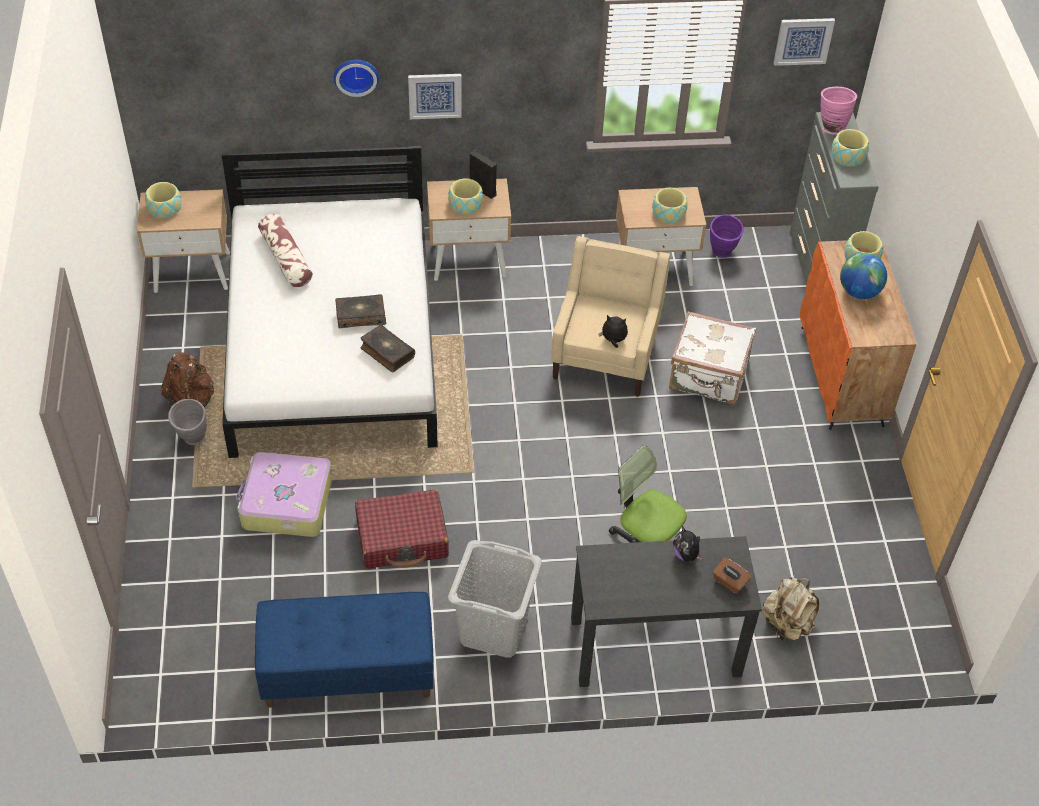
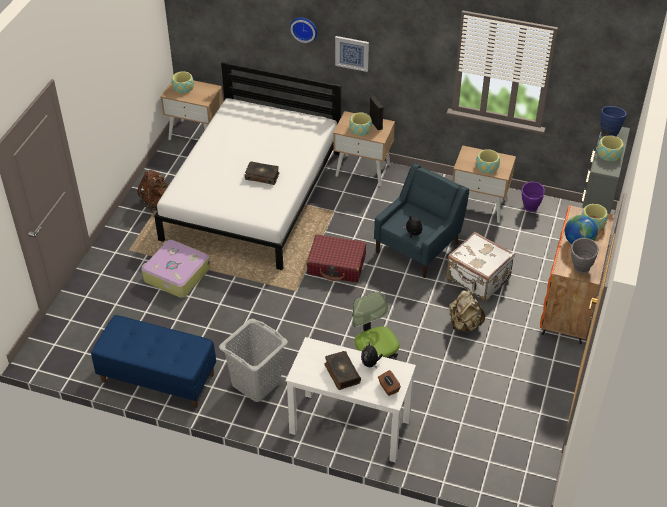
camera: 25 degrees right, 5 degrees down
(193, 441) = (143, 225): grey vase -> grey vase (580, 270)
(286, 259) = (238, 134): pillow -> none
(387, 353) = (265, 201): book -> book (341, 373)
(402, 538) = (232, 314): red suitcase -> red suitcase (337, 265)
(606, 353) = (419, 246): beige armchair -> blue armchair
(654, 647) = (349, 426): black desk -> white desk
(787, 624) = (443, 441): beige backpack -> beige backpack (464, 324)
(803, 40) = (596, 69): picture -> none
(831, 126) = (608, 134): pink vase -> blue vase

